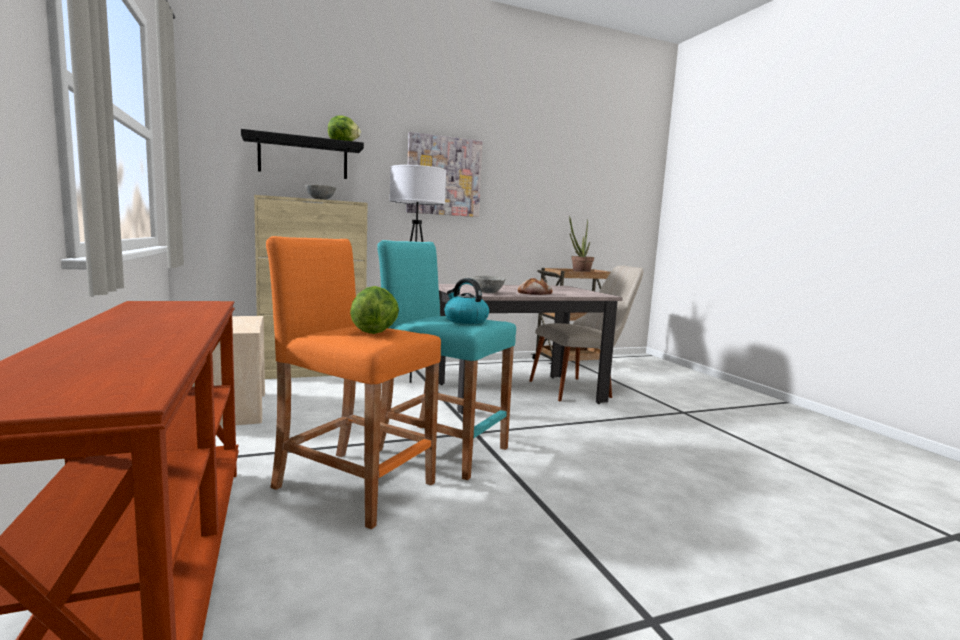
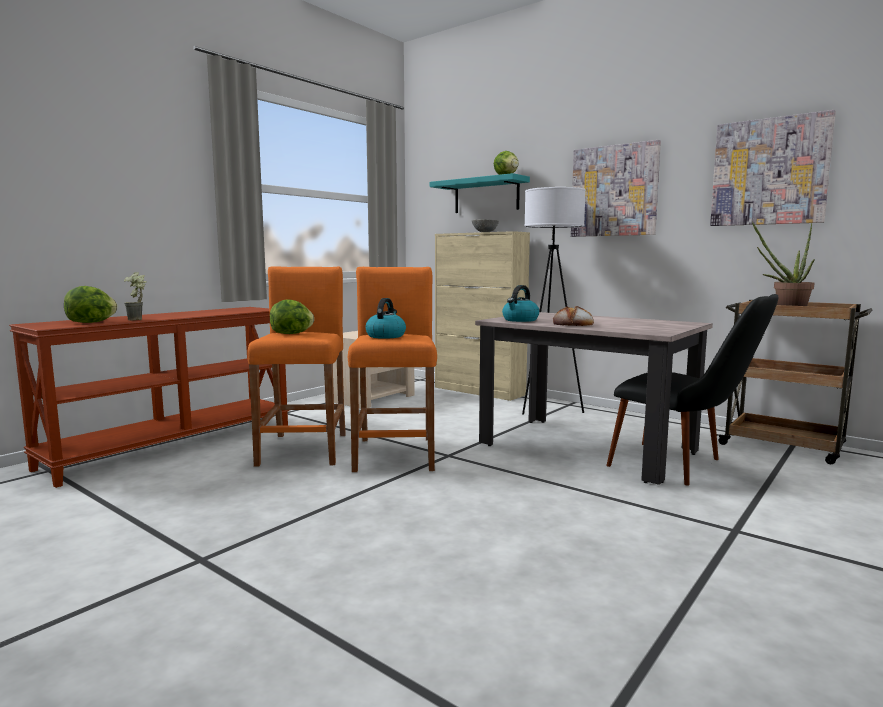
camera: 60 degrees right, 0 degrees up
(122, 368) = (91, 322): none -> lettuce
(179, 346) = (139, 320): none -> potted plant
(303, 158) = (486, 196): black shelf -> turquoise shelf
(441, 449) = (395, 454): turquoise stool -> orange stool
(487, 292) = (520, 320): grey bowl -> kettle
(549, 180) = (769, 172): none -> picture
(582, 388) = (684, 467): beige chair -> black chair

